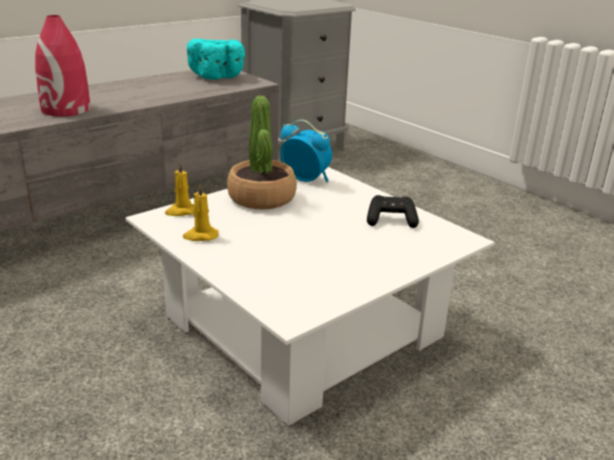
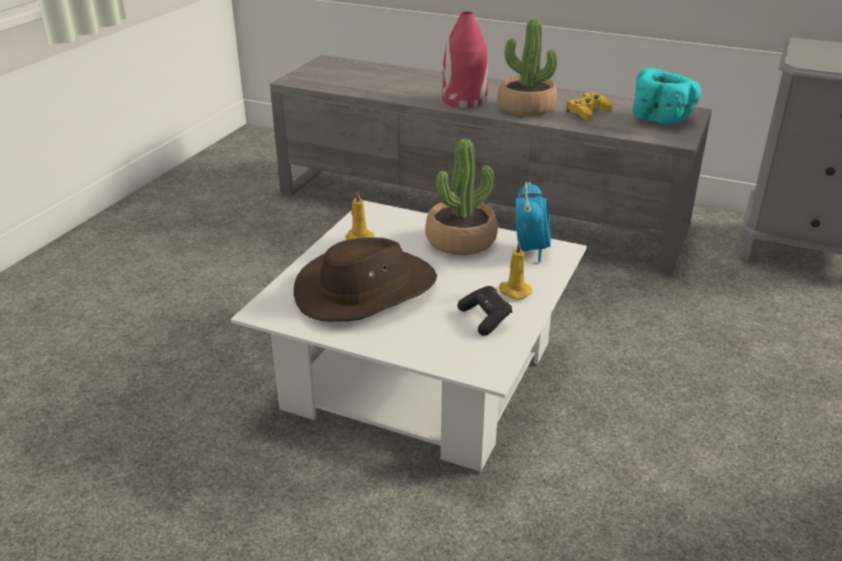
camera: 65 degrees right, 5 degrees up
(126, 98) = (526, 108): none -> potted plant
(171, 87) = (587, 112): none -> yellow game controller
(181, 211) = (393, 216): yellow candle -> yellow candle (514, 291)
(302, 256) = (365, 290): none -> brown hat

